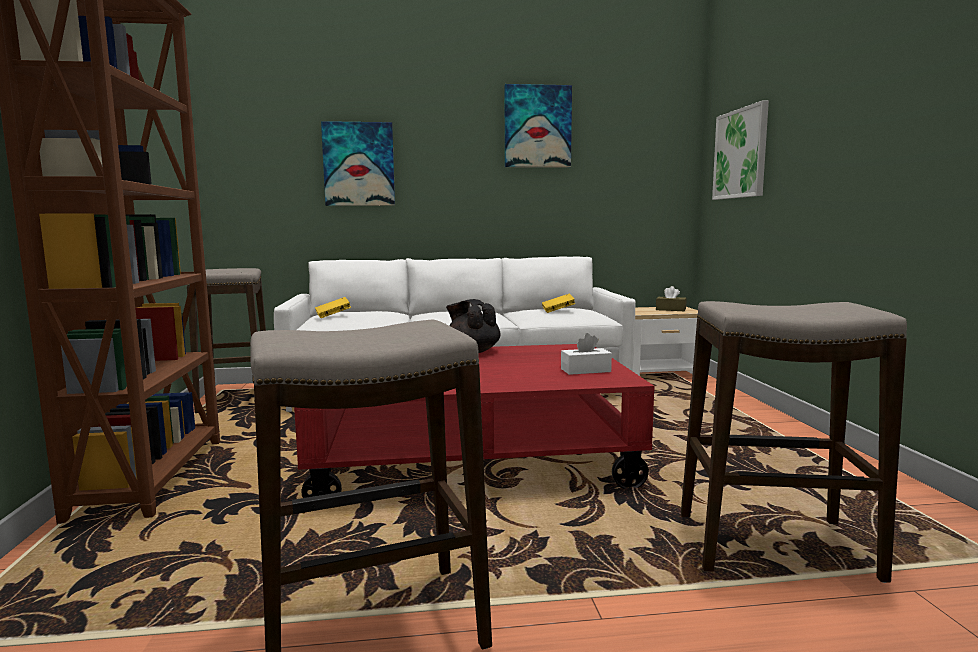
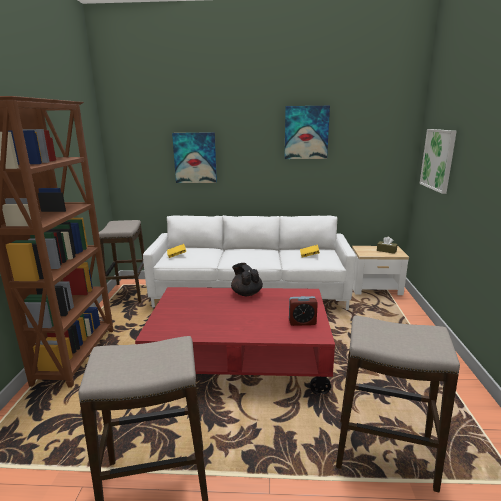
camera: 10 degrees right, 10 degrees up
(585, 370) = (302, 322): white tissue box -> alarm clock

